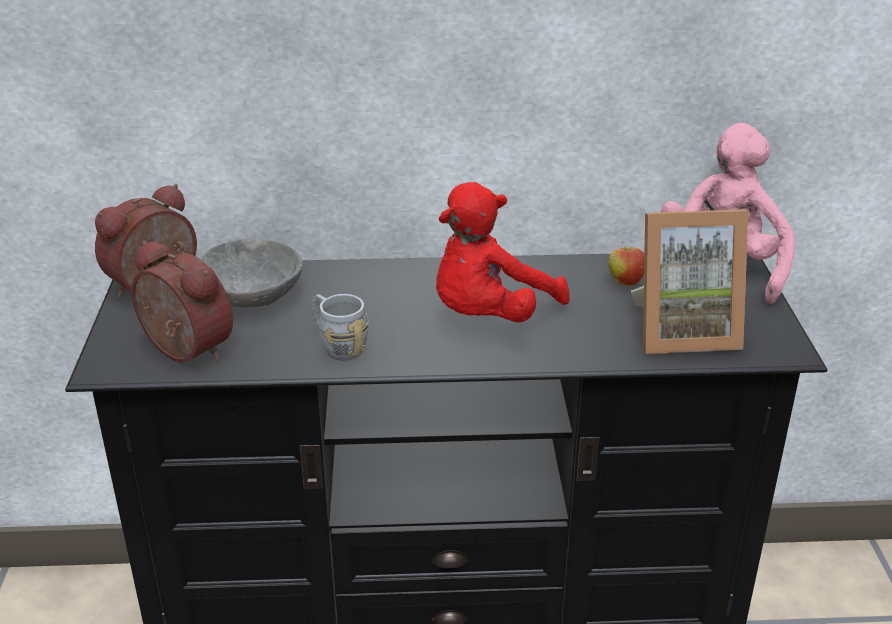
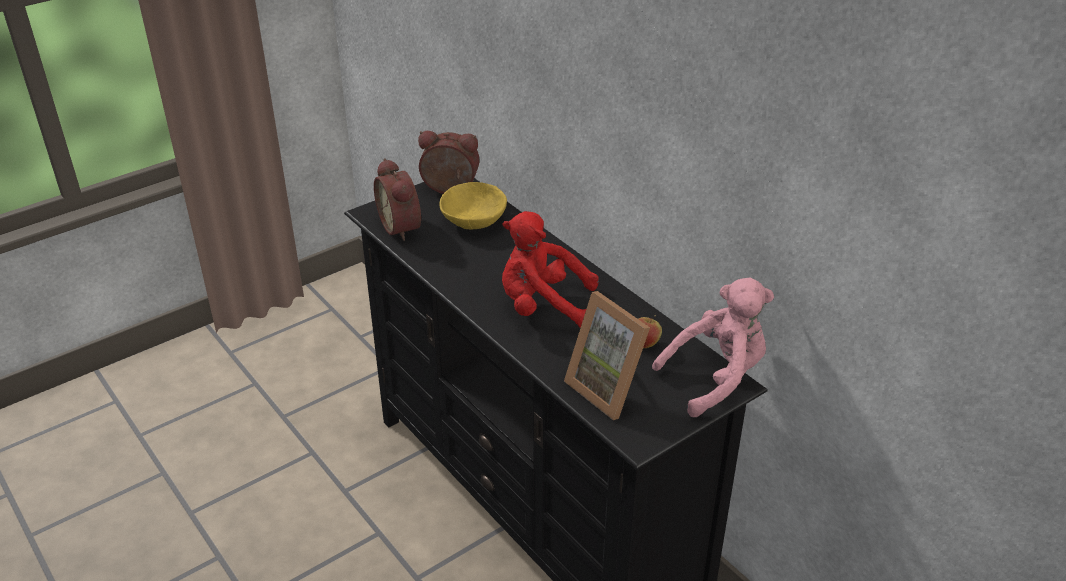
camera: 55 degrees right, 5 degrees up
(183, 351) = (403, 227): alarm clock -> alarm clock turned 150 degrees clockwise
(250, 296) = (474, 220): grey bowl -> yellow bowl
(337, 345) = (457, 269): grey mug -> none

